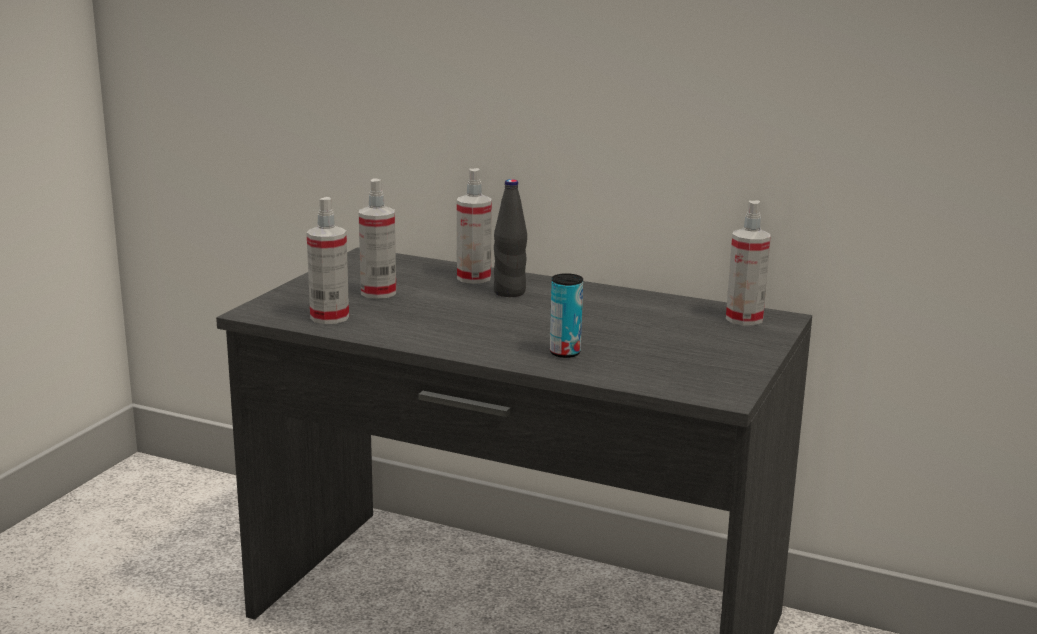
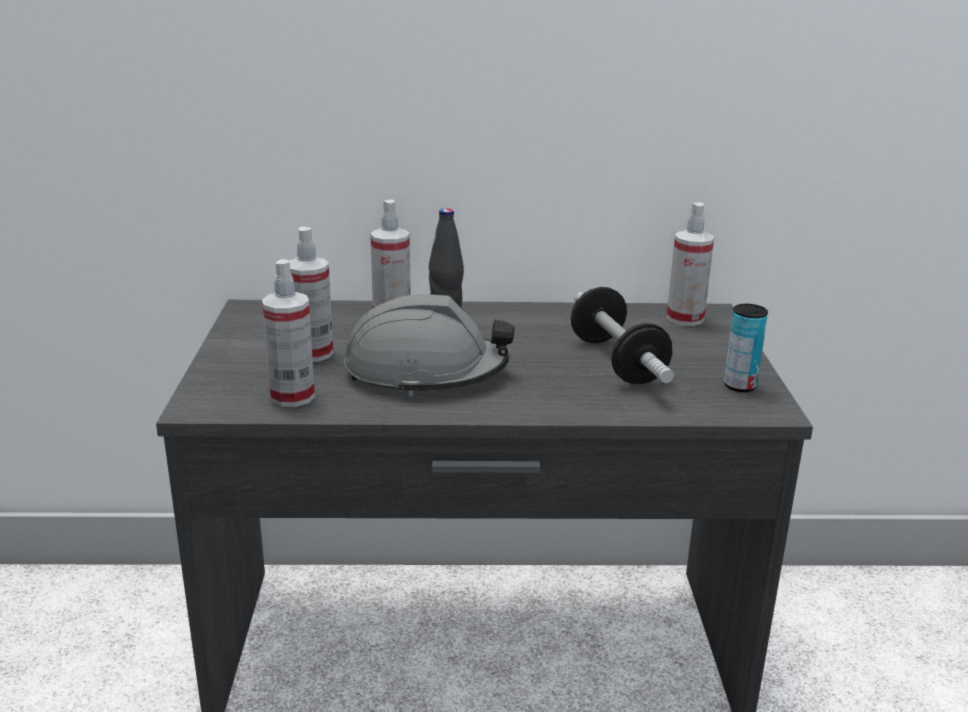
camera: 25 degrees left, 5 degrees up
(453, 319) = (425, 372): none -> grey hard hat
(565, 353) = (578, 391): can -> can (740, 386)
(630, 339) = (617, 362): none -> dumbbell

